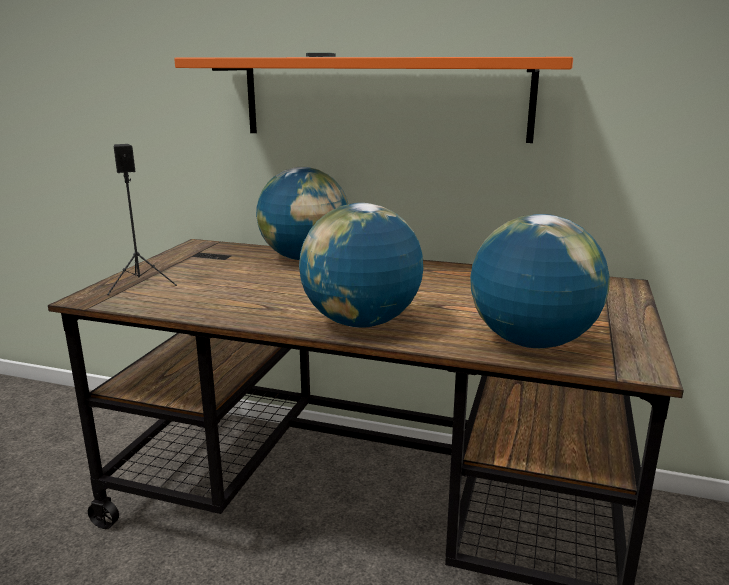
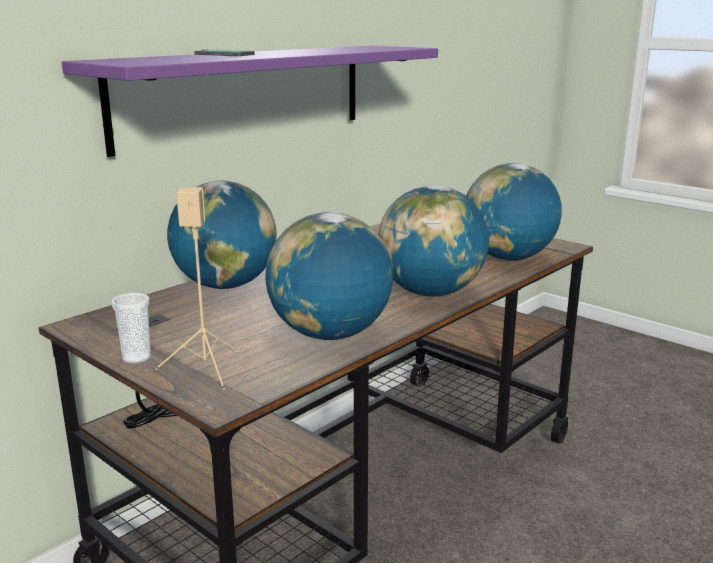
camera: 65 degrees left, 0 degrees up
(141, 284) = (206, 368): black speaker -> beige speaker
(151, 266) = (136, 358): none -> cup
(224, 304) = (330, 334): none -> globe
(383, 98) = (246, 94): orange shelf -> purple shelf

